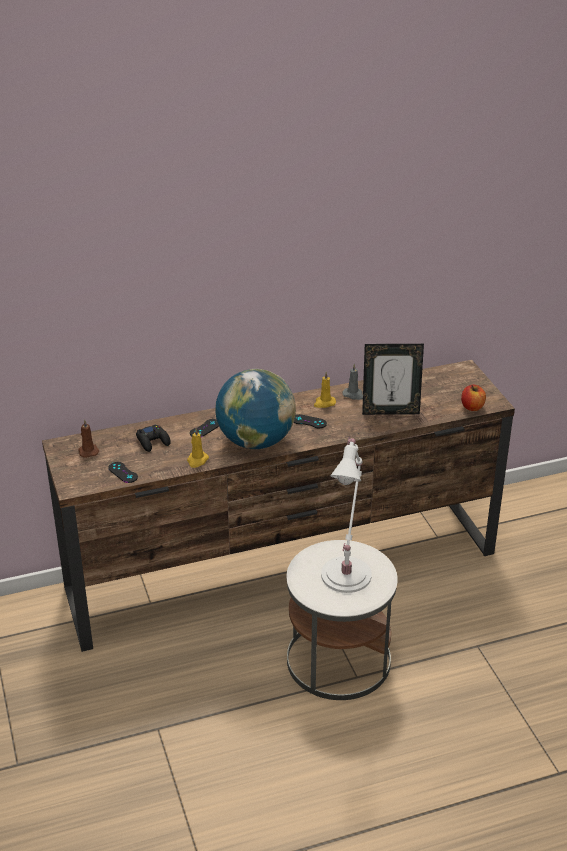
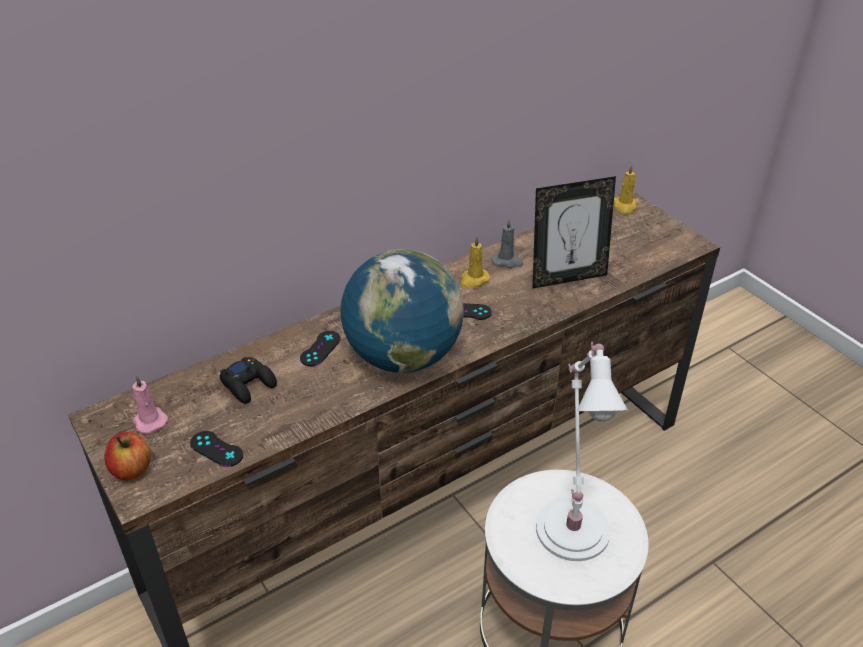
camera: 15 degrees left, 5 degrees up
(88, 451) = (149, 420): brown candle -> pink candle
(197, 460) = (327, 405): yellow candle -> yellow candle (624, 206)
(472, 407) = (668, 254): apple -> apple (132, 469)

